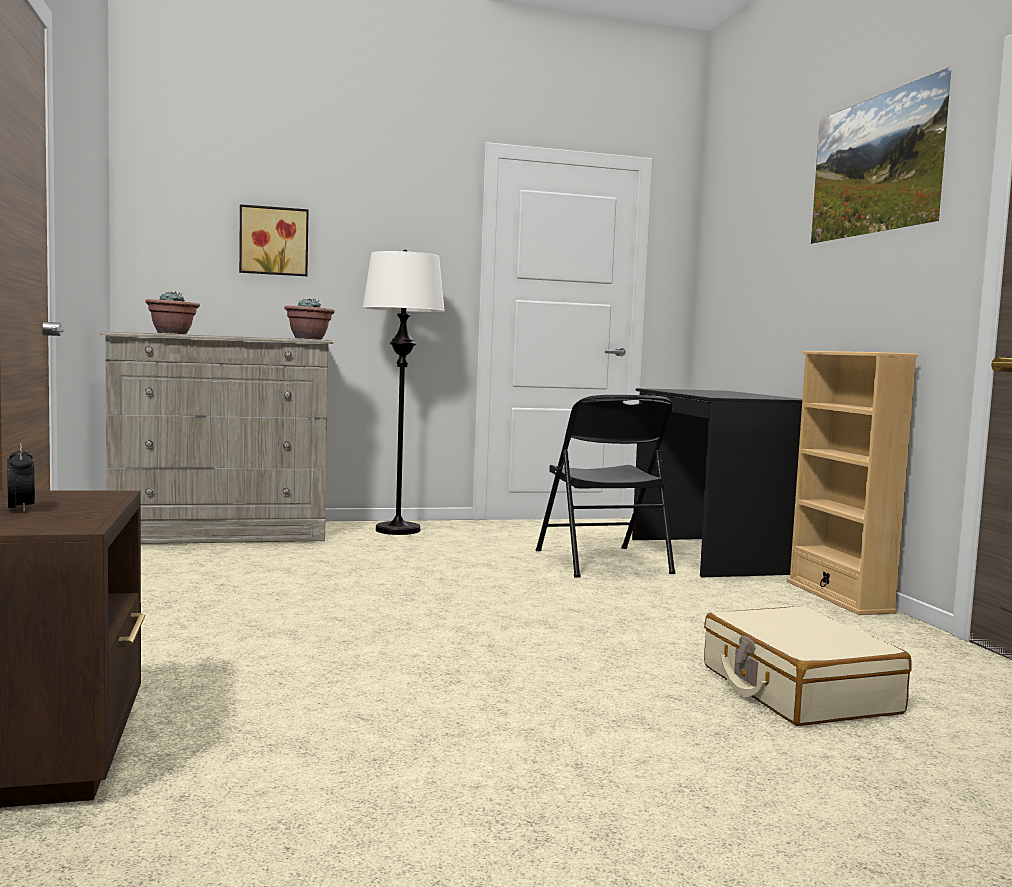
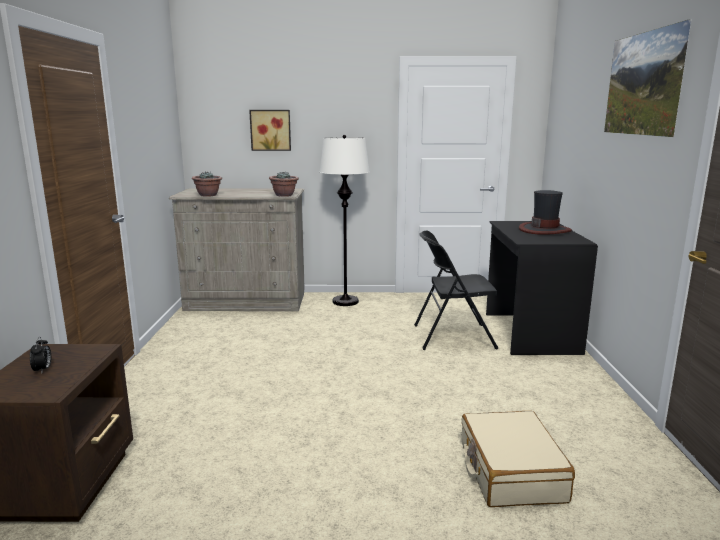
camera: 15 degrees right, 10 degrees up
(601, 562) = (453, 336): black chair -> black chair turned 90 degrees clockwise
(727, 393) = (544, 230): none -> hat
(838, 596) = (595, 379): beige bookcase -> none

